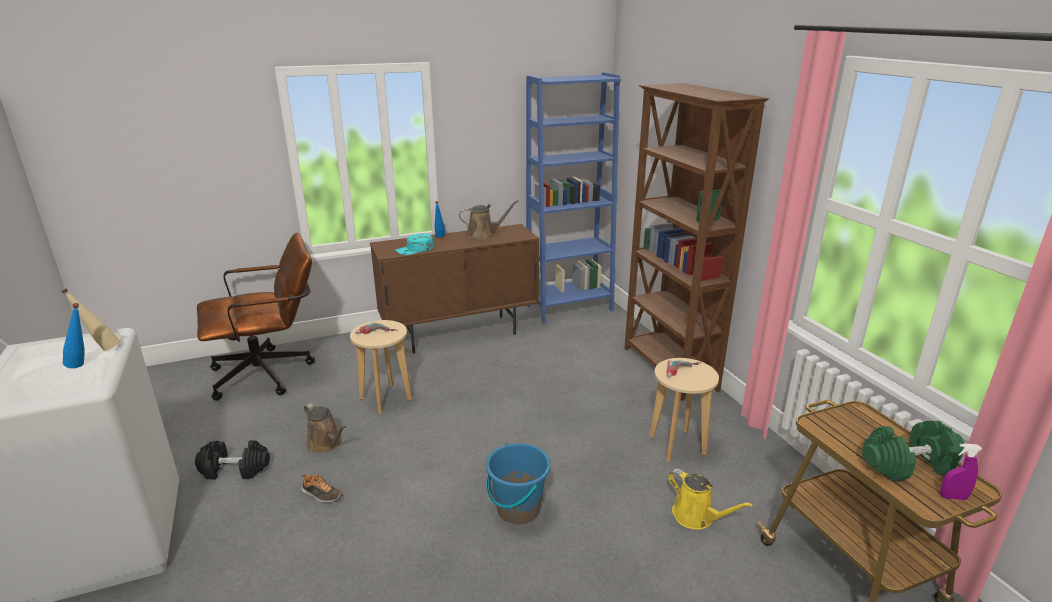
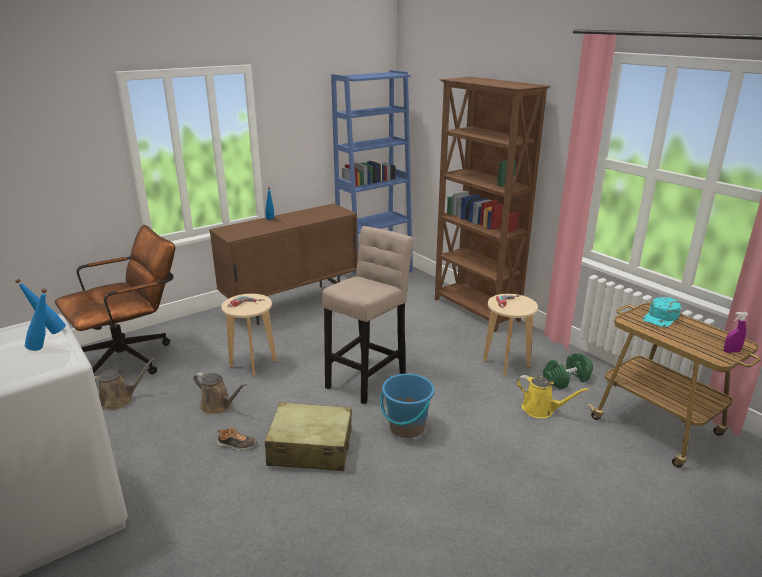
camera: 15 degrees left, 0 degrees up
(101, 349) = (49, 333): beige bottle -> blue bottle
(235, 469) = (145, 439): black dumbbell -> none
(396, 515) = (310, 448): none -> beige suitcase
(415, 249) = (255, 231): turquoise cap -> turquoise cap (661, 317)
(483, 235) = (308, 215): brown watering can -> brown watering can (119, 400)
(502, 436) = (368, 377): none -> beige stool
(907, 464) = (696, 336): green dumbbell -> green dumbbell (566, 379)

